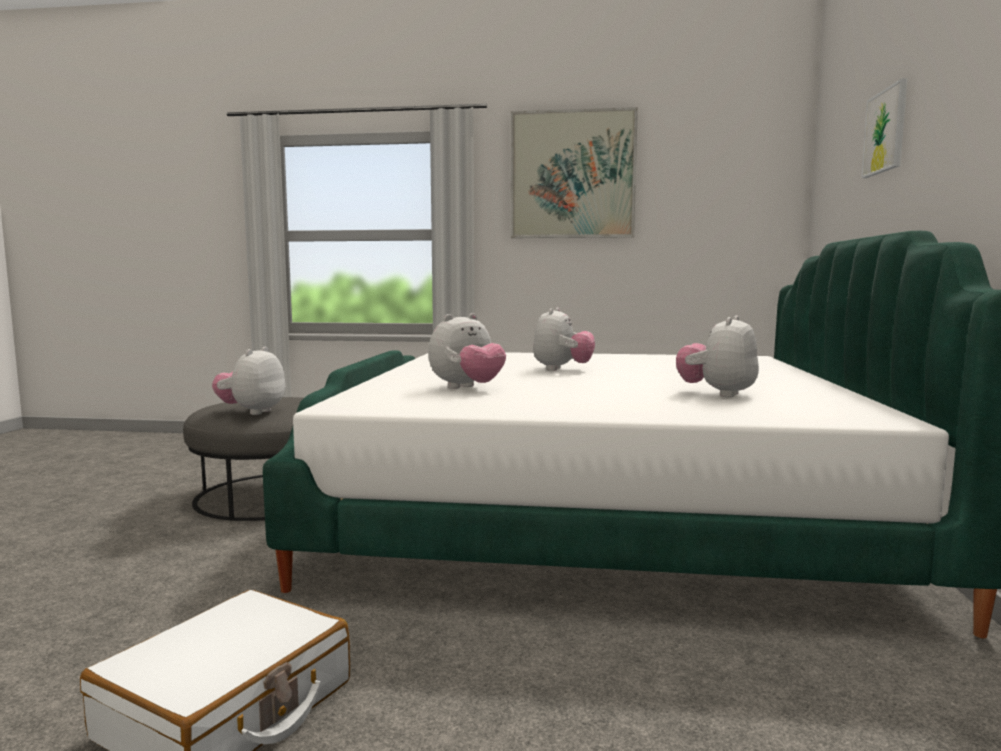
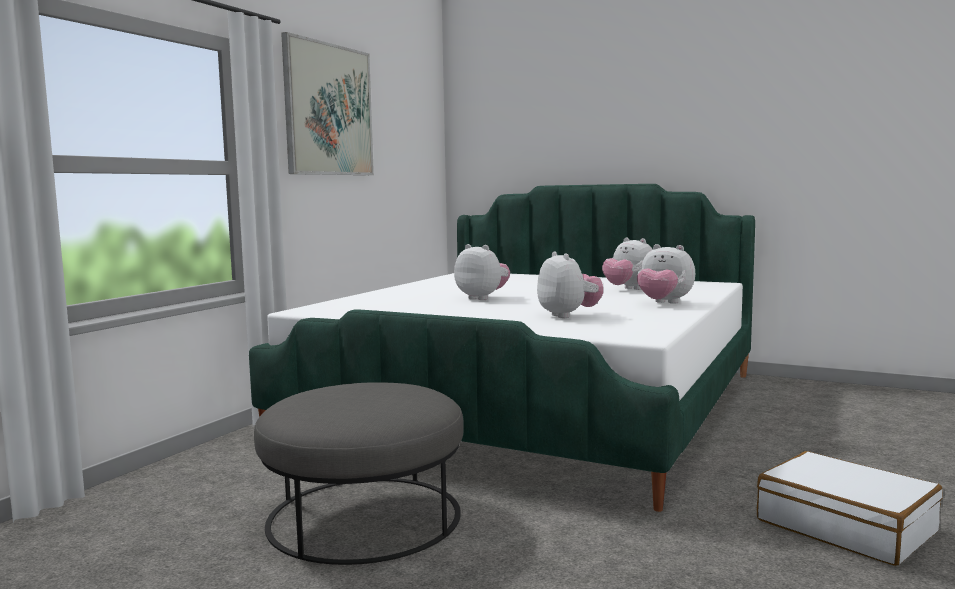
camera: 70 degrees left, 0 degrees up
(252, 412) = (406, 403): plush toy -> plush toy (663, 303)
(885, 131) = (571, 117): picture -> none

